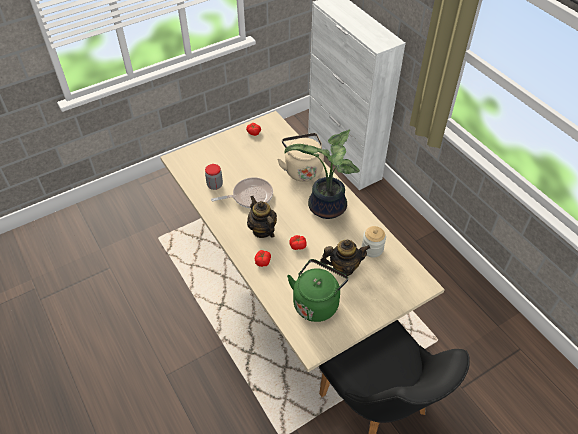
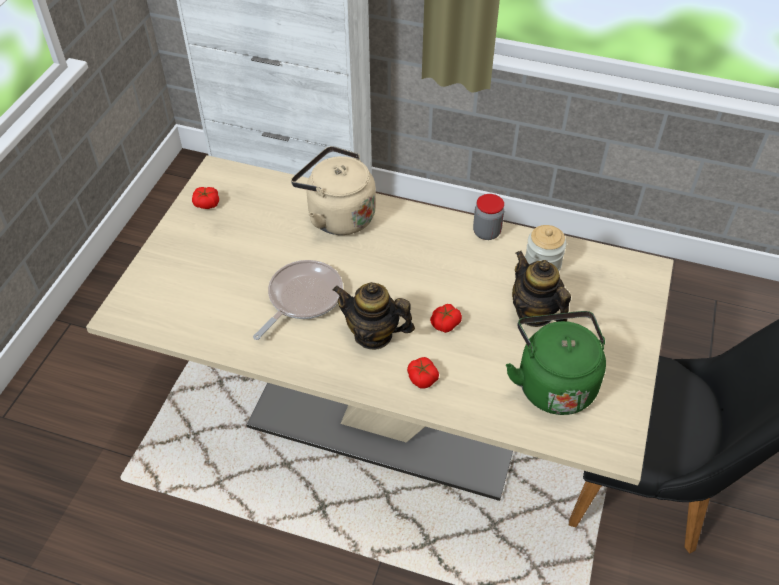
camera: 40 degrees left, 0 degrees up
(215, 185) = (230, 315): jar -> jar (486, 232)
(325, 208) = (426, 249): potted plant -> none
(343, 267) = (534, 313): teapot -> teapot turned 75 degrees counterclockwise

